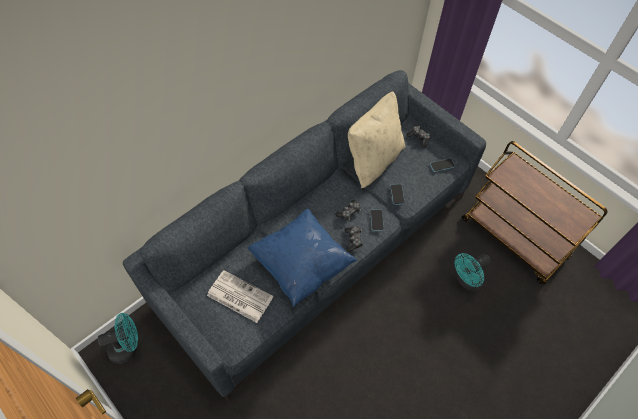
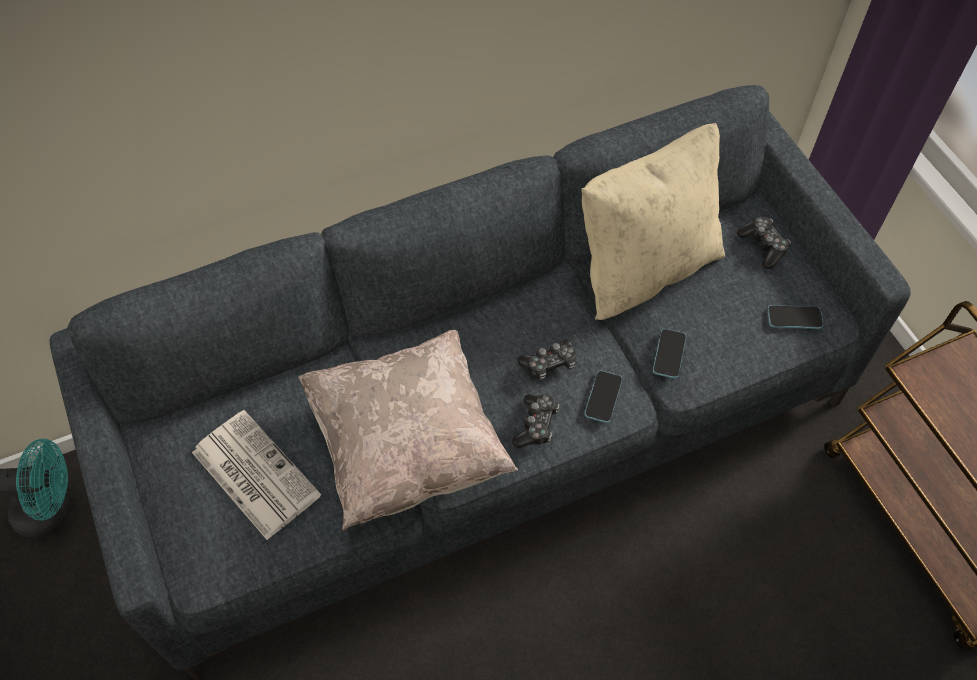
camera: 20 degrees right, 0 degrees up
(301, 264) = (407, 445): blue pillow -> beige pillow
(466, 281) = (787, 588): turquoise fan -> none

